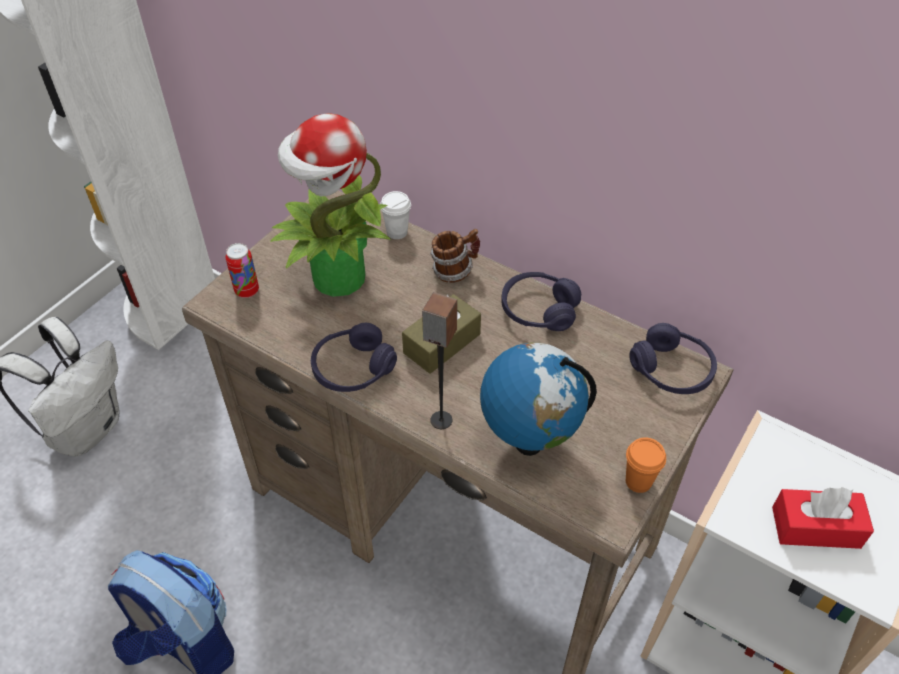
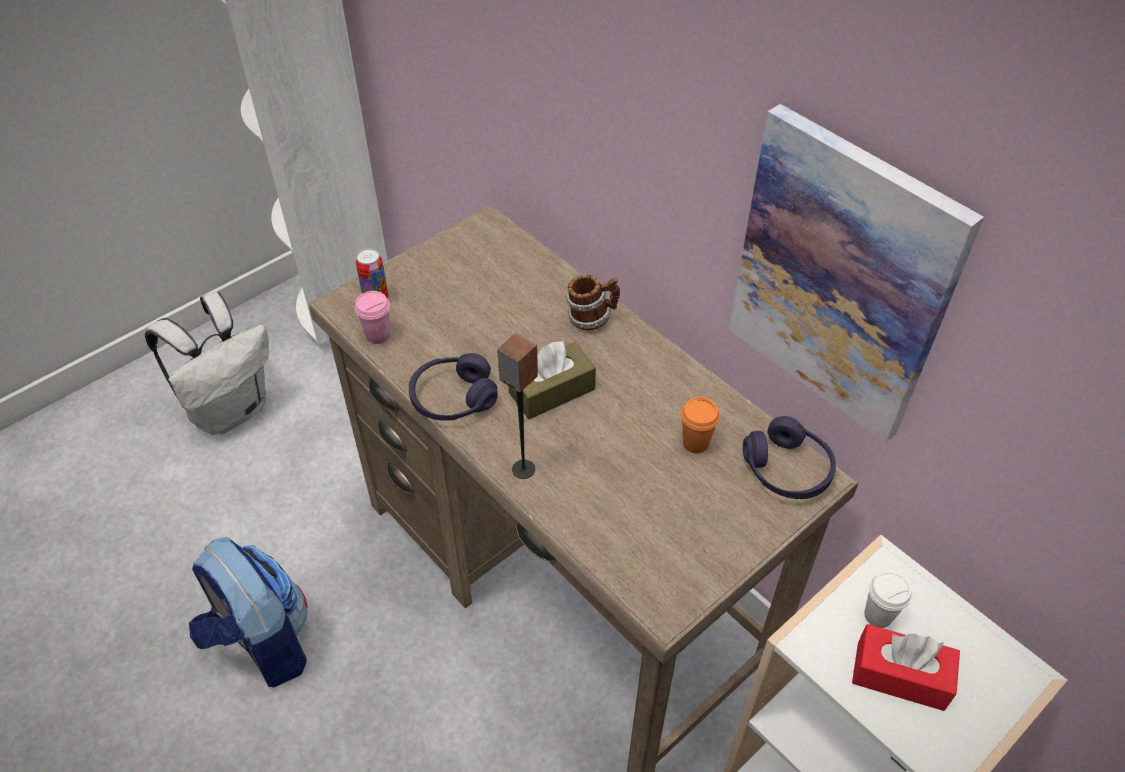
camera: 15 degrees right, 0 degrees up
(260, 325) = (378, 335): none -> pink cup
(337, 278) = (469, 303): potted plant -> none
(397, 232) = (546, 267): white cup -> white cup (878, 615)
(528, 441) = (605, 510): globe -> none
(539, 310) = (665, 377): purple headphones -> none
(638, 481) = (707, 578): orange cup -> orange cup (695, 443)
(705, 189) = (841, 278): none -> picture

